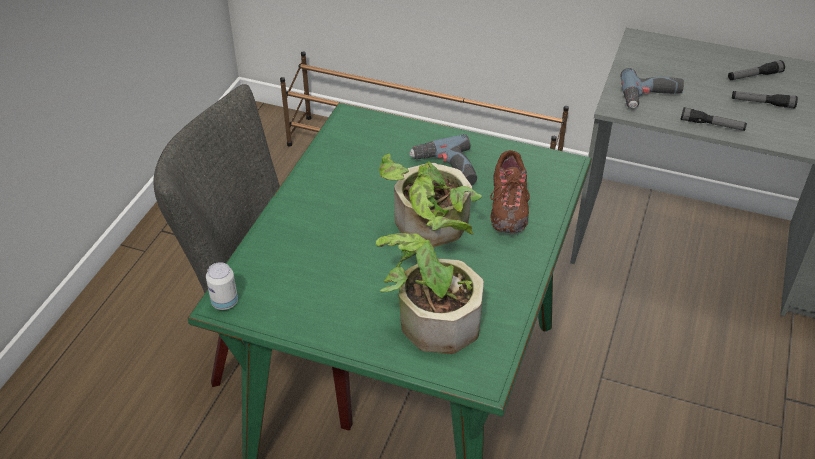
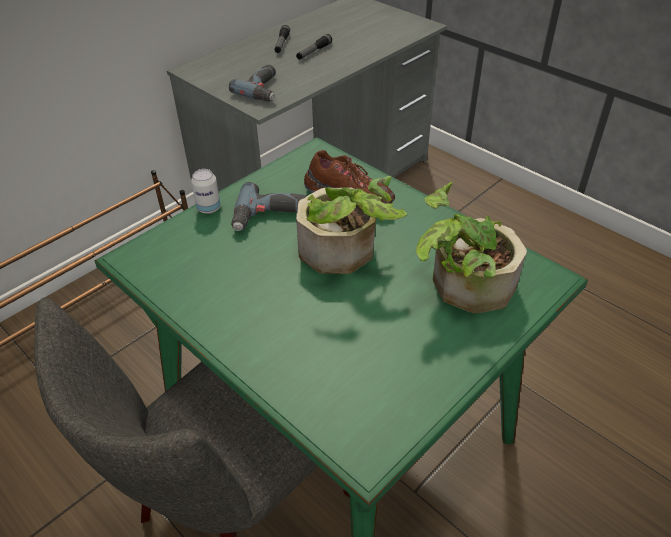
camera: 65 degrees left, 0 degrees up
(225, 302) = (365, 454): can -> can (209, 208)
(712, 125) = (319, 77): flashlight -> none

